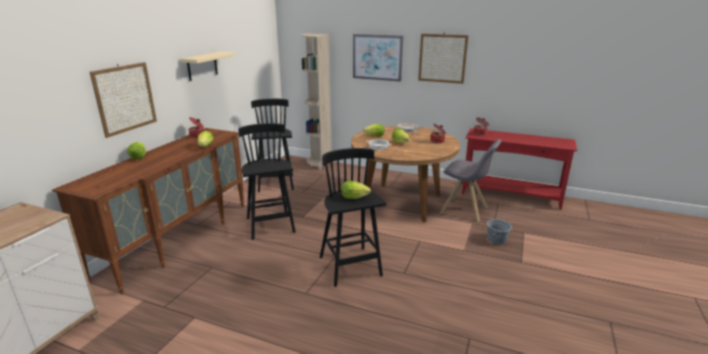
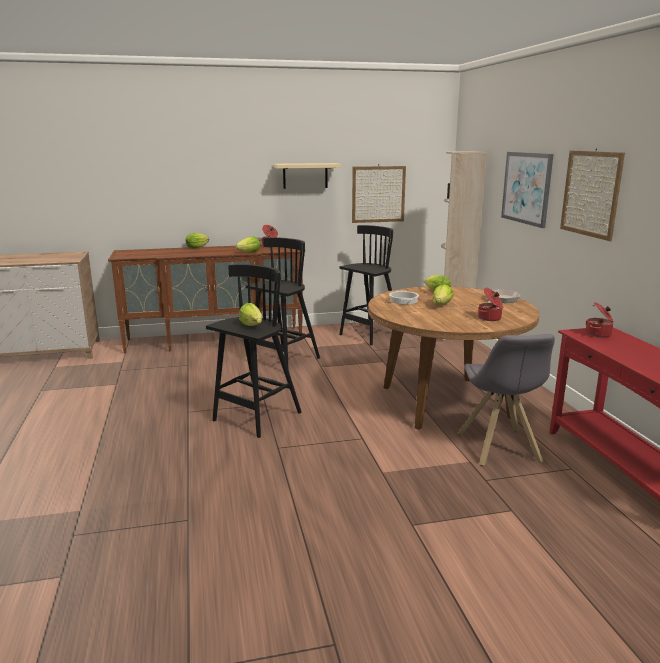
camera: 55 degrees right, 5 degrees down
(125, 97) = (199, 190): picture -> picture (378, 193)
(497, 239) = (451, 491): grey bucket -> none

